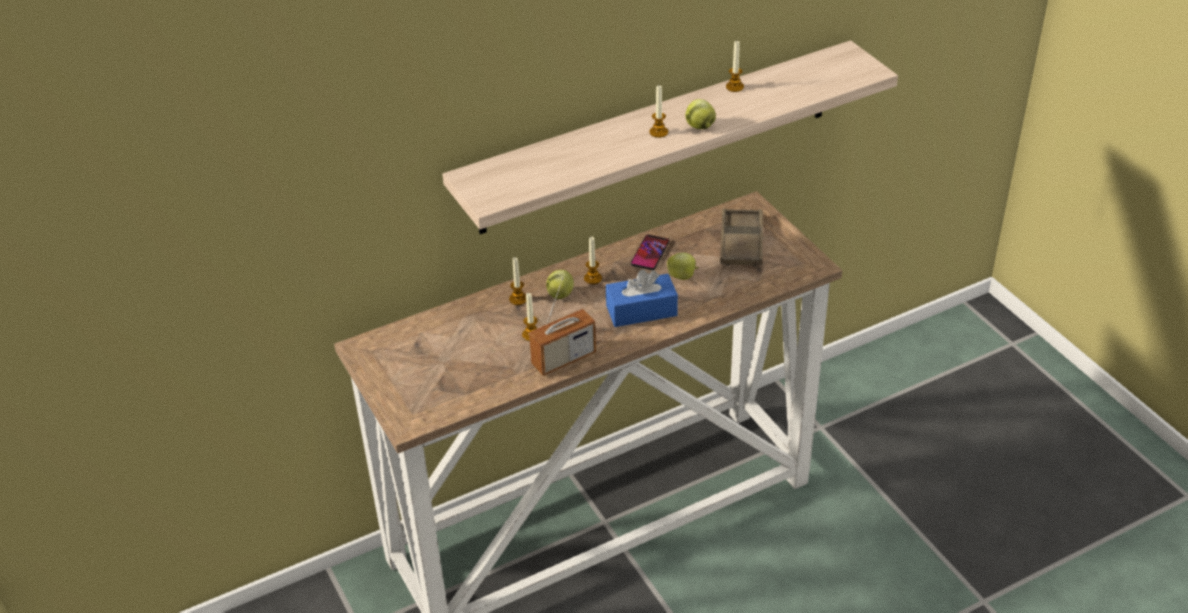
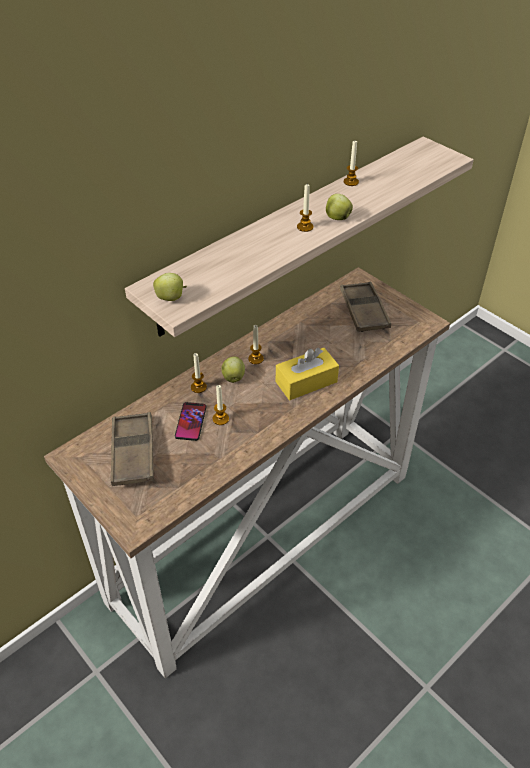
camera: 15 degrees left, 5 degrees up
(427, 354) = (133, 453): none -> brown tray
(563, 359) = (256, 437): radio -> none
(641, 311) = (306, 382): blue tissue box -> yellow tissue box
(650, 253) = (295, 330): phone -> phone (191, 422)
(682, 276) = (328, 346): apple -> apple (171, 298)

